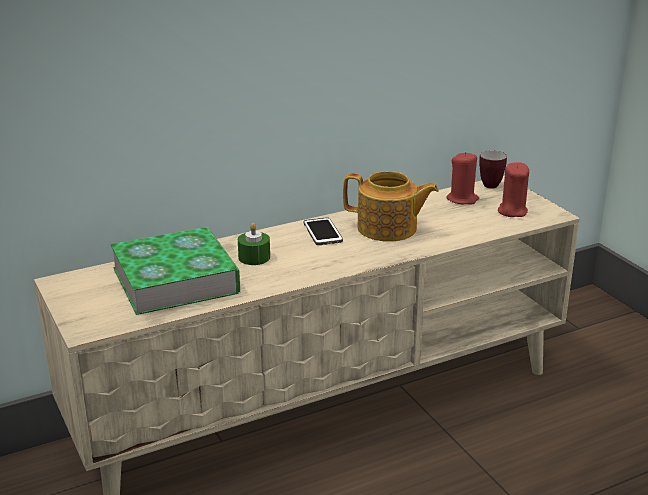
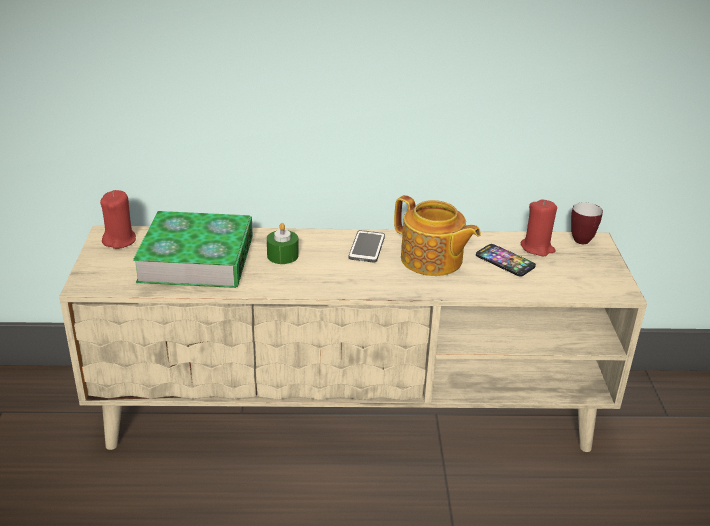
camera: 25 degrees right, 5 degrees up
(447, 215) = (505, 261): none -> phone
(512, 211) = (577, 275): red candle -> red candle (120, 240)

